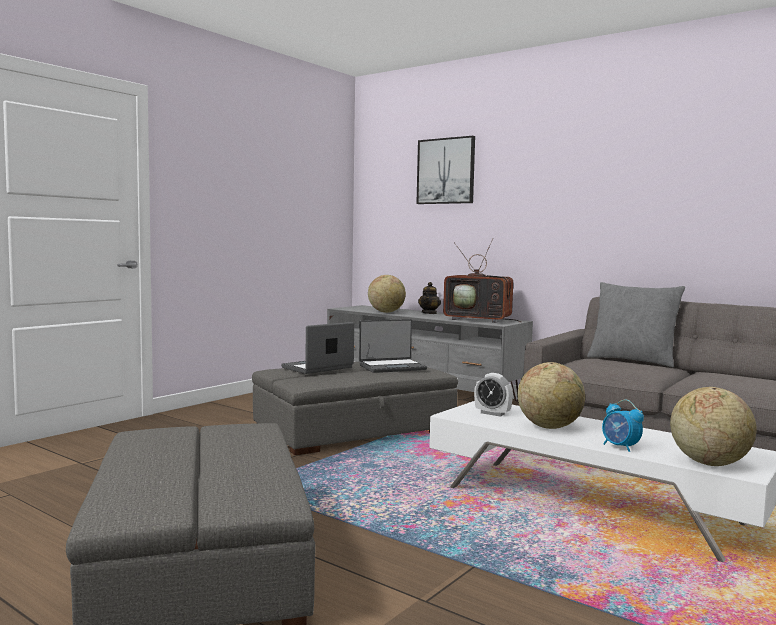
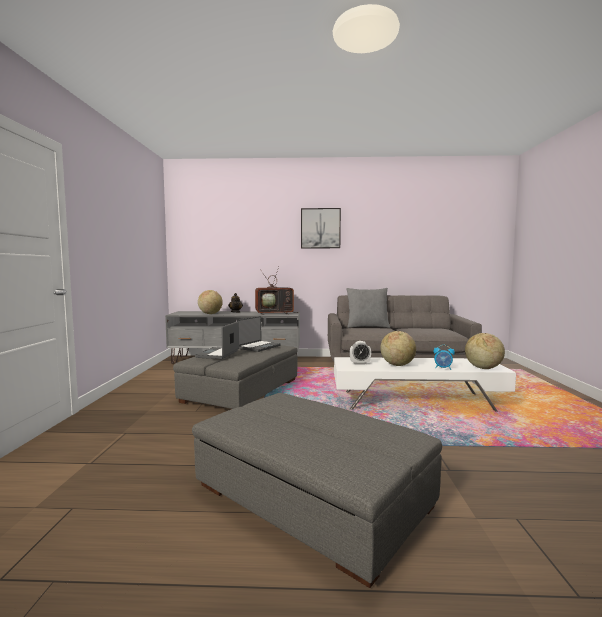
camera: 35 degrees left, 0 degrees up
(446, 171) = (238, 225): picture -> picture (320, 228)

